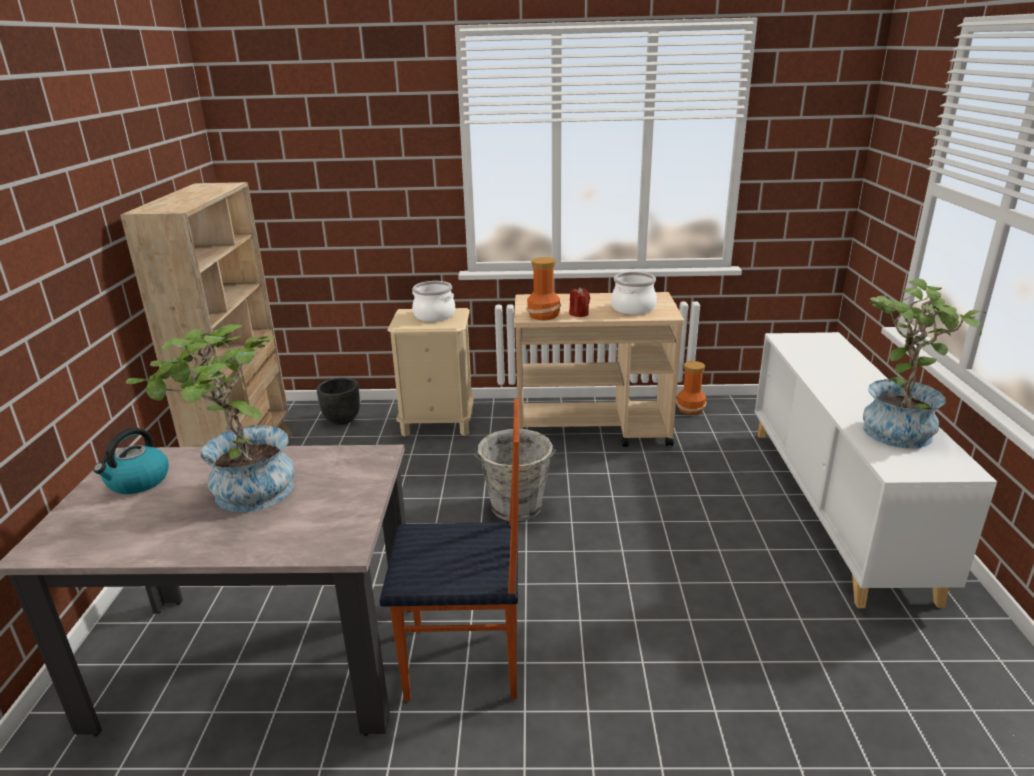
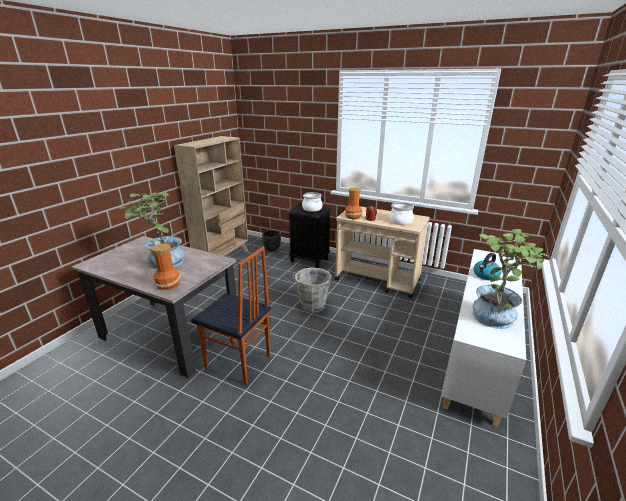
camera: 25 degrees right, 0 degrees up
(138, 482) = (137, 249): kettle -> kettle (485, 275)
(437, 423) = (309, 260): beige nightstand -> black nightstand
(690, 408) = (438, 282): vase -> vase (169, 284)

